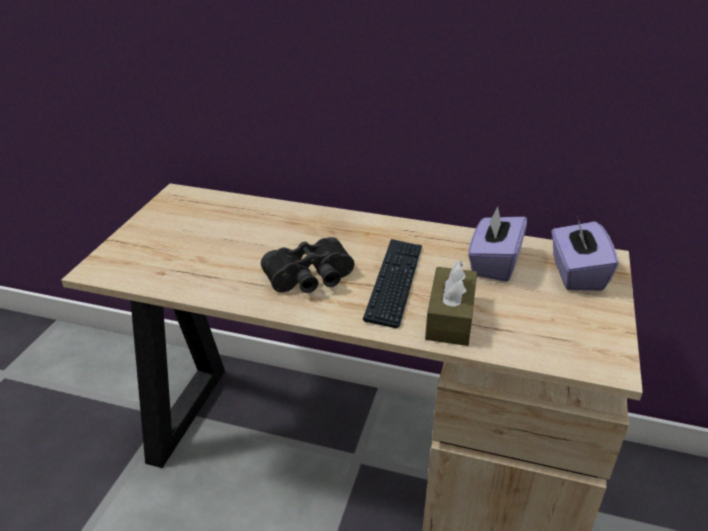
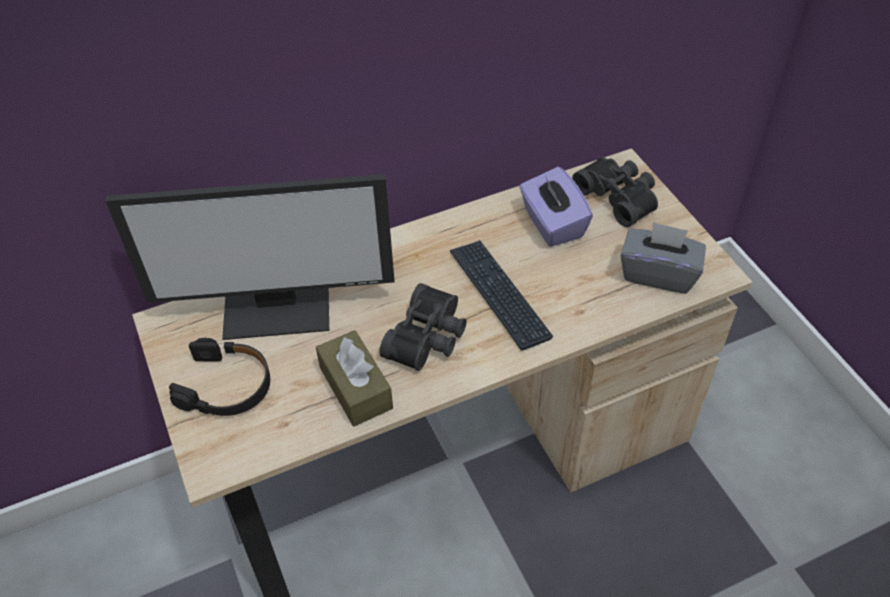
camera: 40 degrees left, 15 degrees up
(162, 238) = (226, 386): none -> black headphones
(244, 217) = (278, 308): none -> monitor
(450, 318) = (577, 302): brown tissue box -> brown tissue box (355, 387)
(548, 337) = (658, 274): none -> grey tissue box
(576, 273) = (619, 197): purple tissue box -> black binoculars

